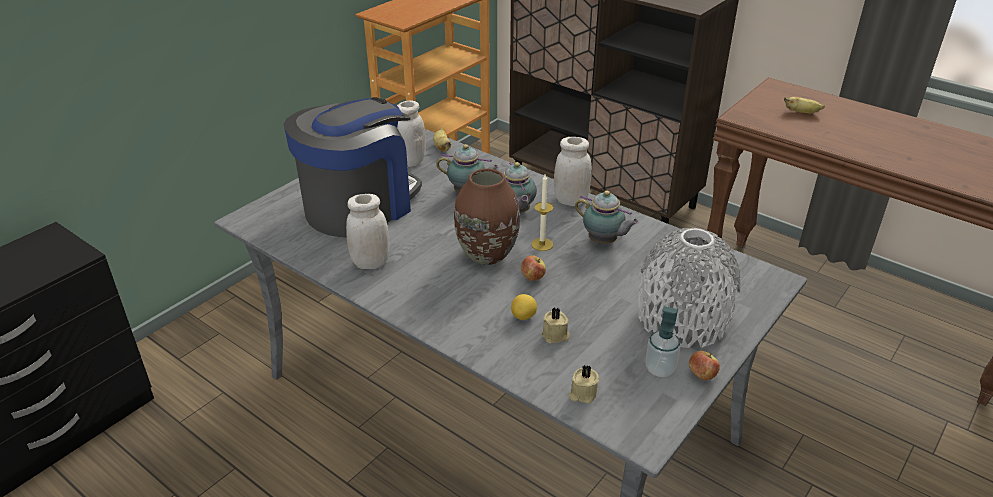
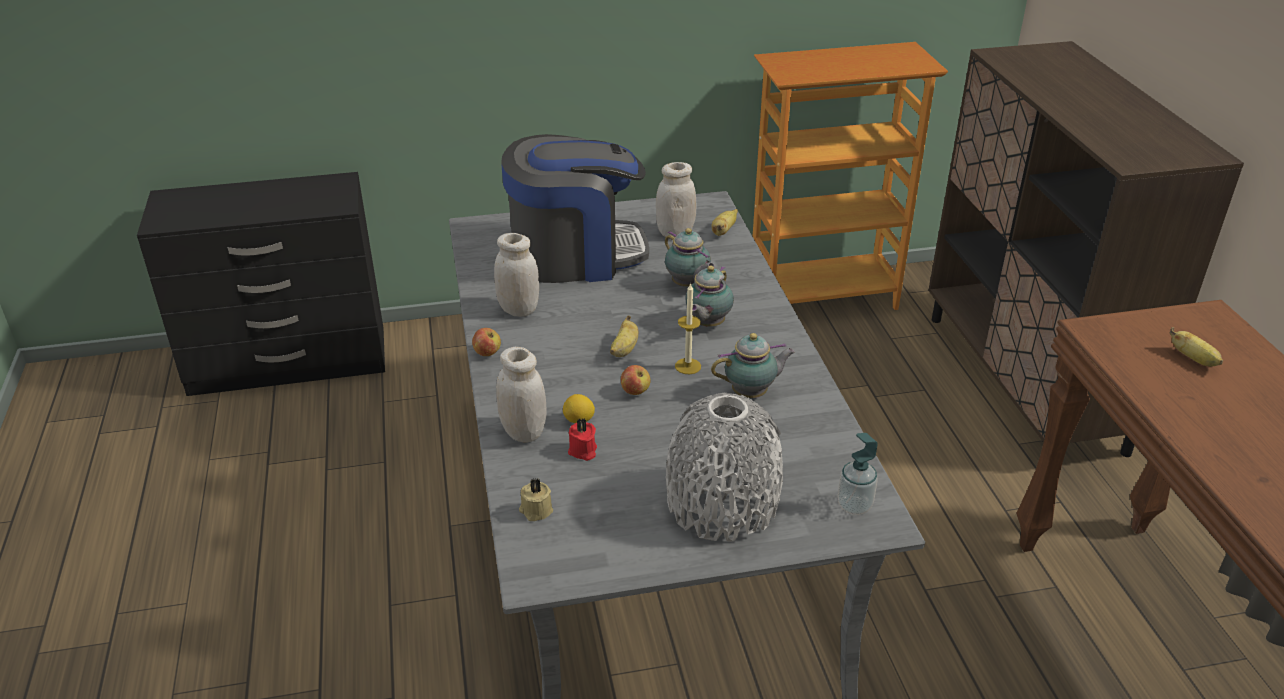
camera: 40 degrees right, 0 degrees up
(486, 254) = (624, 350): brown vase -> banana
(555, 336) = (583, 451): beige candle -> red candle
(570, 201) = (777, 338): white jar -> white jar (523, 432)
(604, 242) = (752, 393): teapot -> teapot turned 90 degrees counterclockwise
(660, 369) = (632, 532): soap dispenser -> soap dispenser (854, 505)
(701, 375) = (662, 560): apple -> apple (487, 353)

